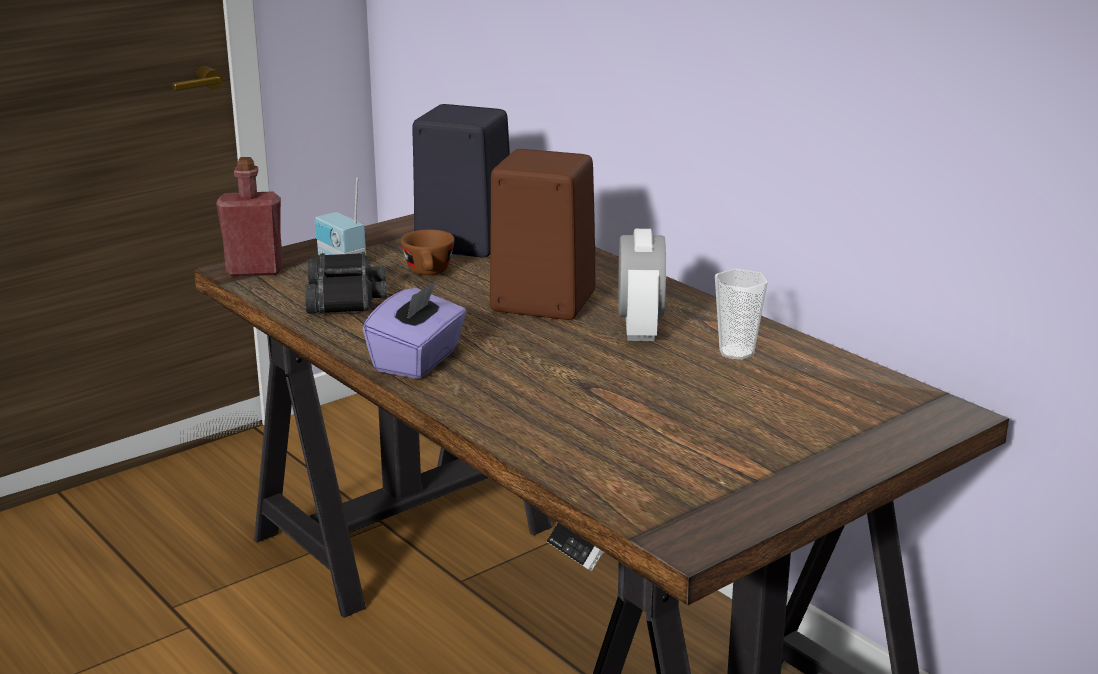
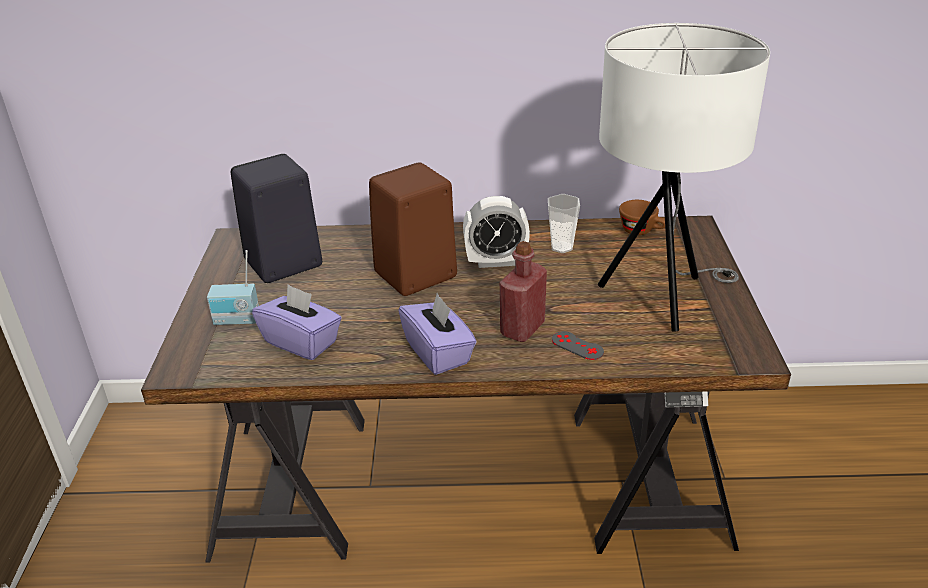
camera: 50 degrees left, 10 degrees up
(255, 270) = (193, 362): red bottle -> red bottle (522, 329)
(346, 297) = (302, 342): black binoculars -> purple tissue box
(429, 273) = (312, 295): brown cup -> brown cup (642, 231)
(539, 424) = (577, 346): none -> grey game controller
(639, 329) = (496, 261): alarm clock -> alarm clock turned 135 degrees clockwise
(727, 443) = (662, 297): none -> white table lamp

